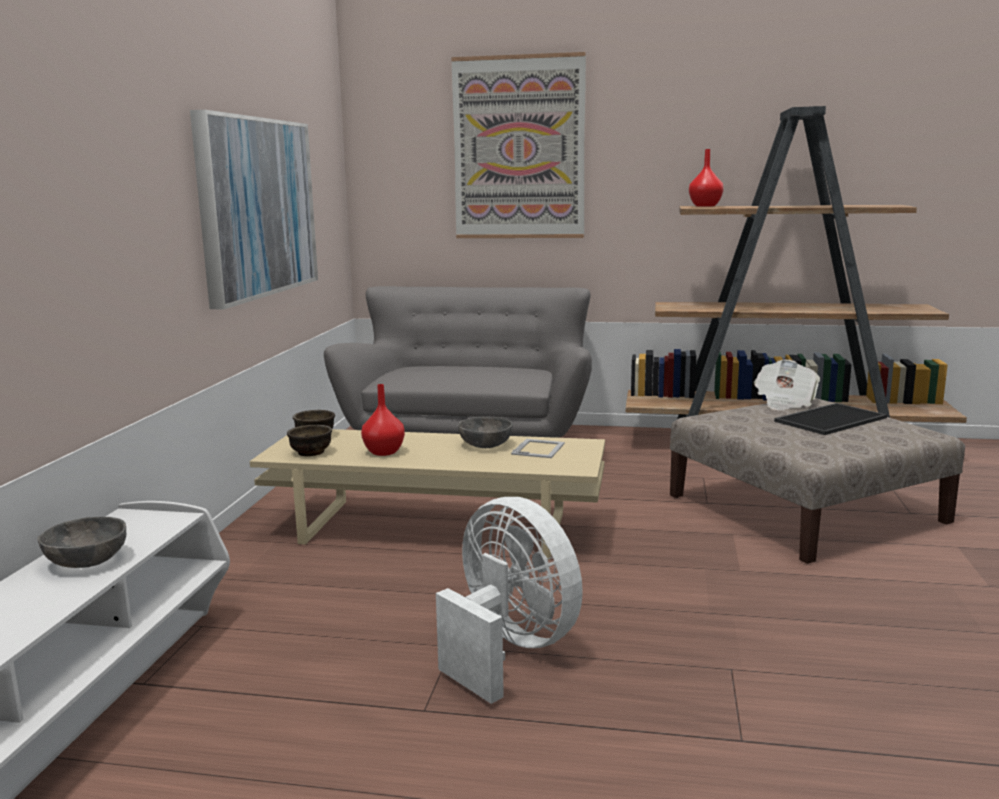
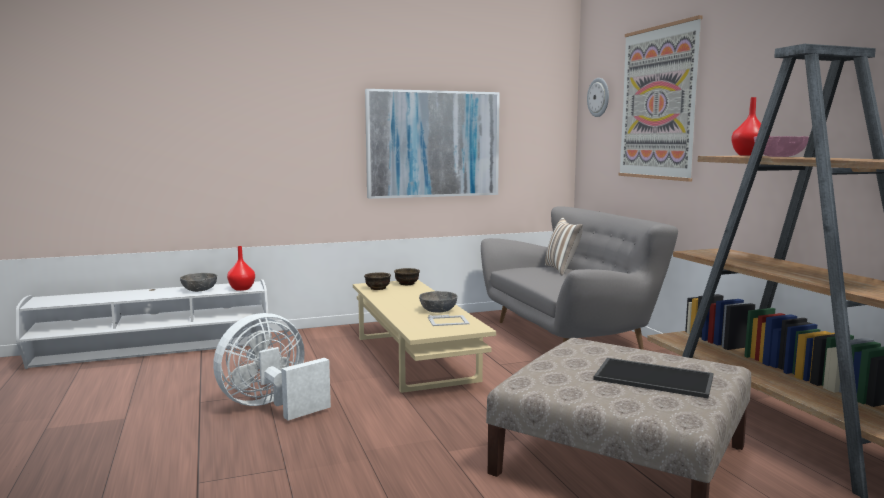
camera: 60 degrees right, 5 degrees down
(384, 452) = (395, 298): red vase -> red vase (241, 289)
(397, 136) = (599, 97): none -> wall clock
(431, 368) = (562, 270): none -> pillow
(508, 650) = (271, 406): white fan -> white fan turned 150 degrees counterclockwise
(753, 206) = (779, 156): none -> pink bowl
(784, 402) = (683, 359): newspaper -> none

